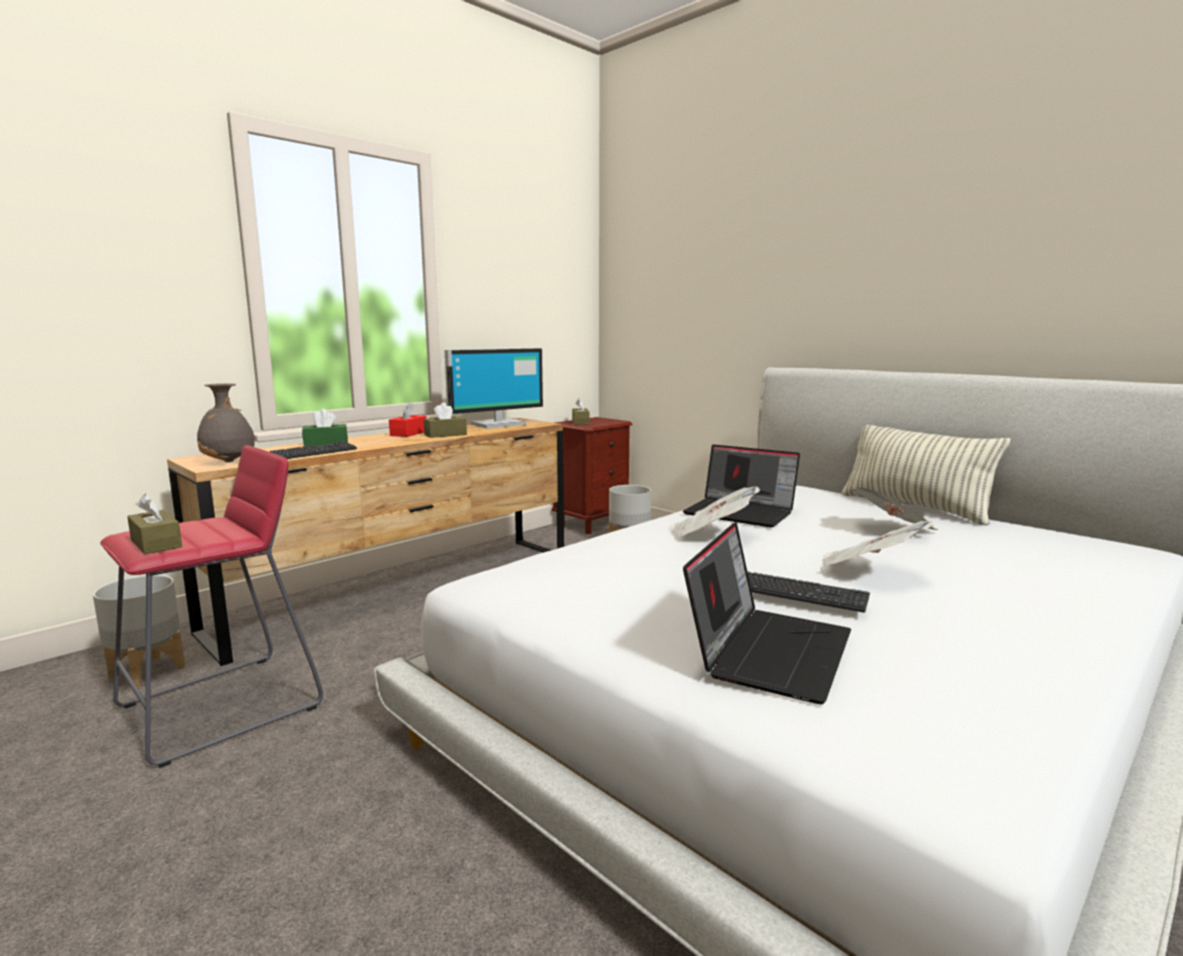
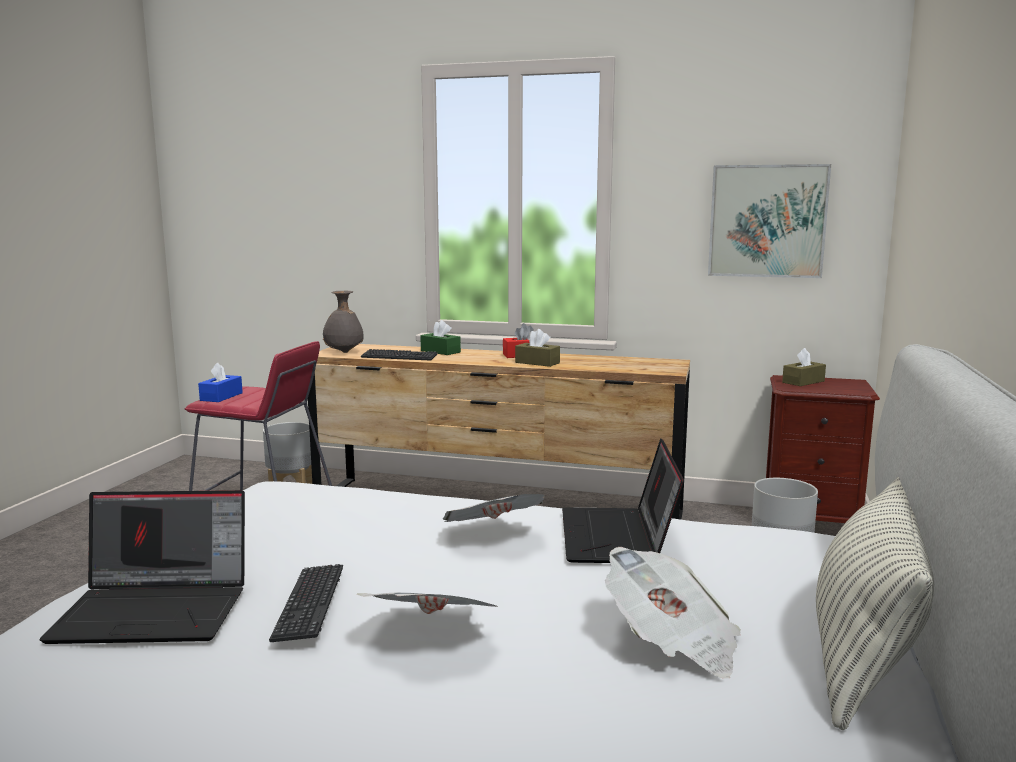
camera: 60 degrees right, 0 degrees up
(156, 543) = (221, 397): brown tissue box -> blue tissue box
(497, 424) = (628, 362): monitor -> none
(539, 307) = (767, 221): none -> picture

